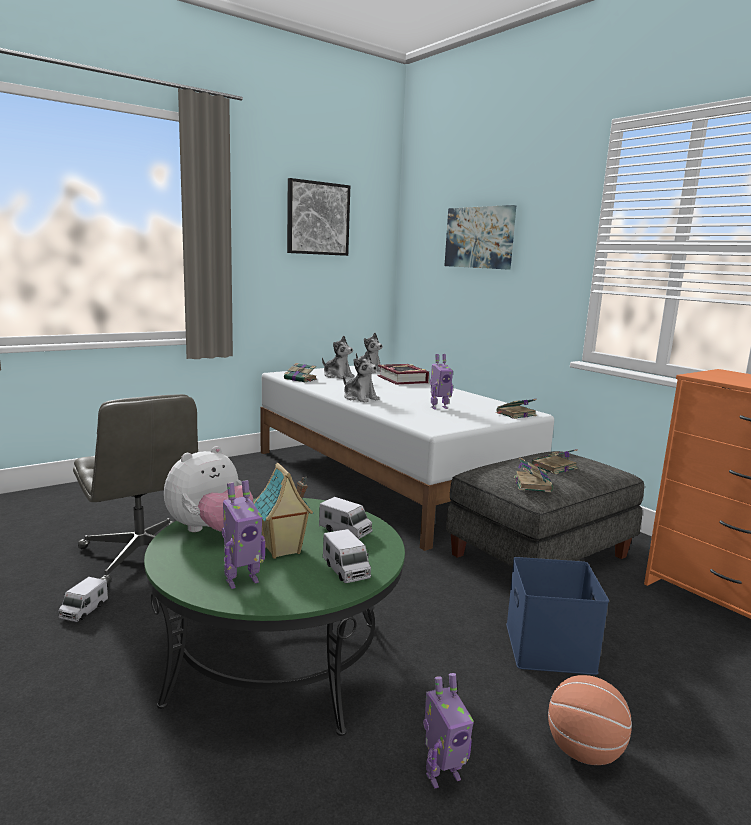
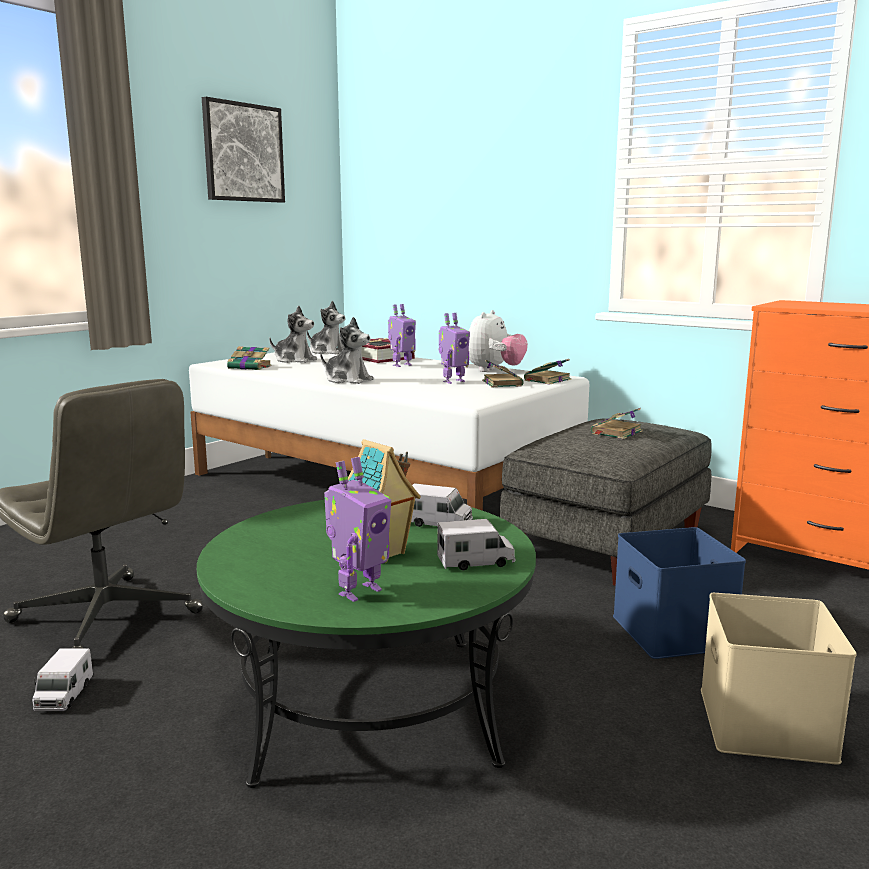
camera: 15 degrees left, 0 degrees up
(210, 530) = (266, 546): plush toy -> plush toy (494, 371)
(346, 570) = (476, 562): toy truck -> toy truck turned 60 degrees counterclockwise
(442, 775) = (638, 781): toy robot -> toy robot (401, 365)
(480, 237) = (460, 171): picture -> none
(532, 484) = (608, 451): book -> book (502, 383)
(584, 751) = (769, 725): basketball -> beige storage box

